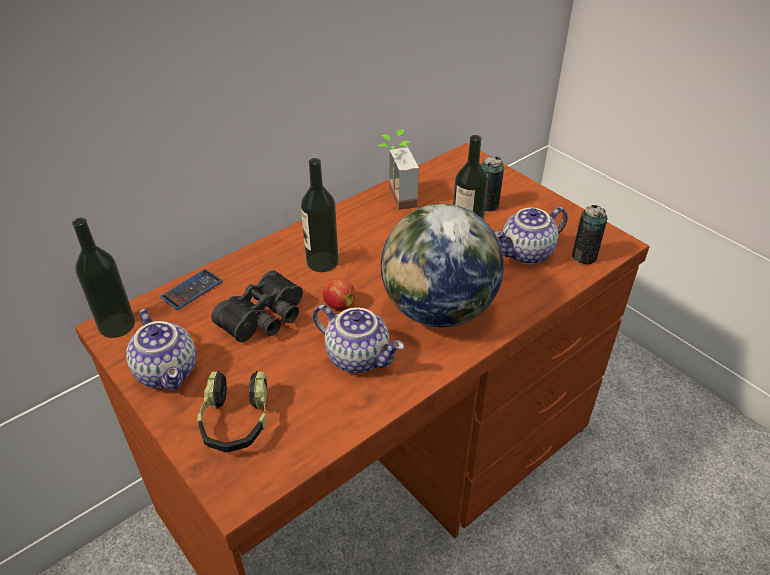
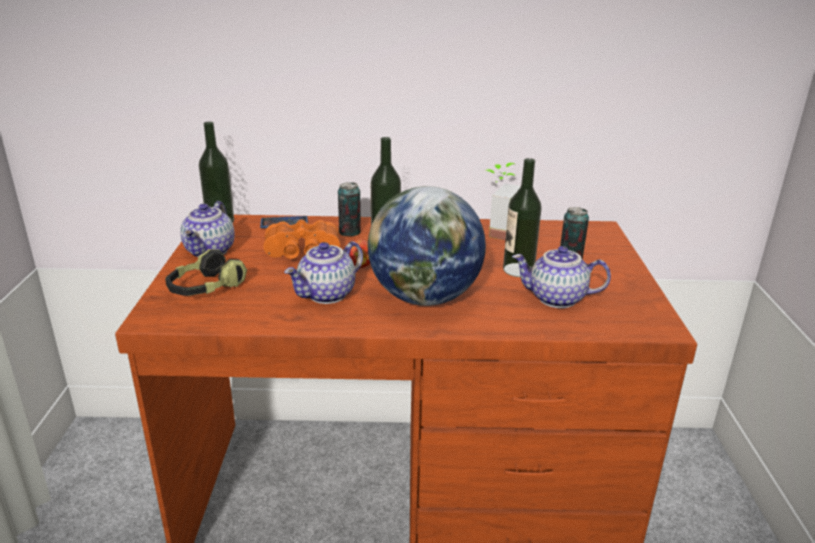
camera: 40 degrees right, 15 degrees down
(265, 319) = (302, 253): black binoculars -> orange binoculars
(359, 356) = (327, 295): teapot -> teapot turned 60 degrees clockwise
(584, 257) = (609, 322): can -> can (349, 232)

